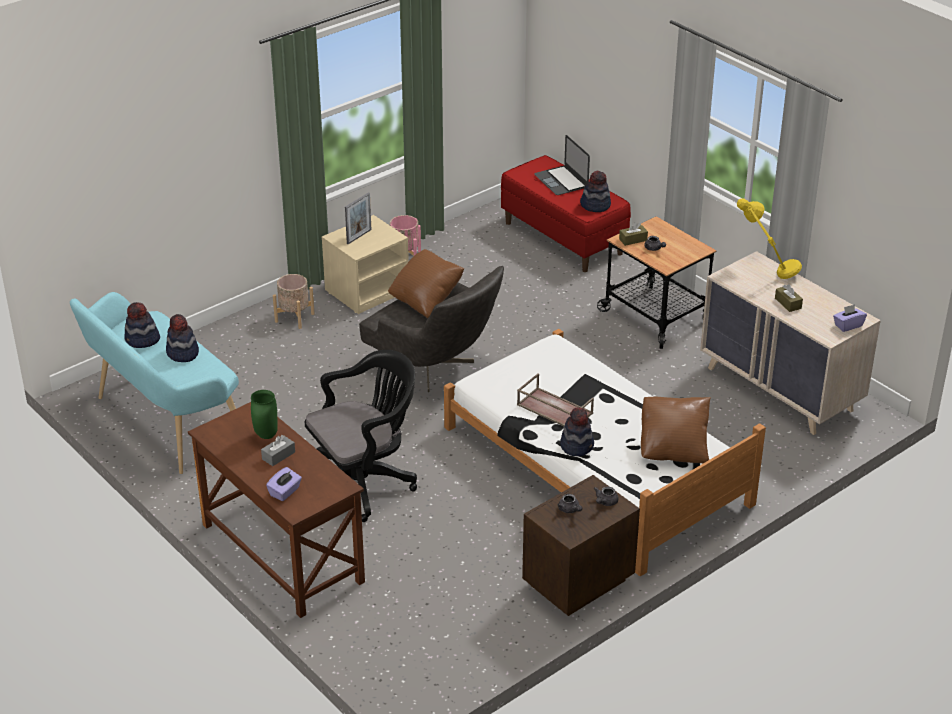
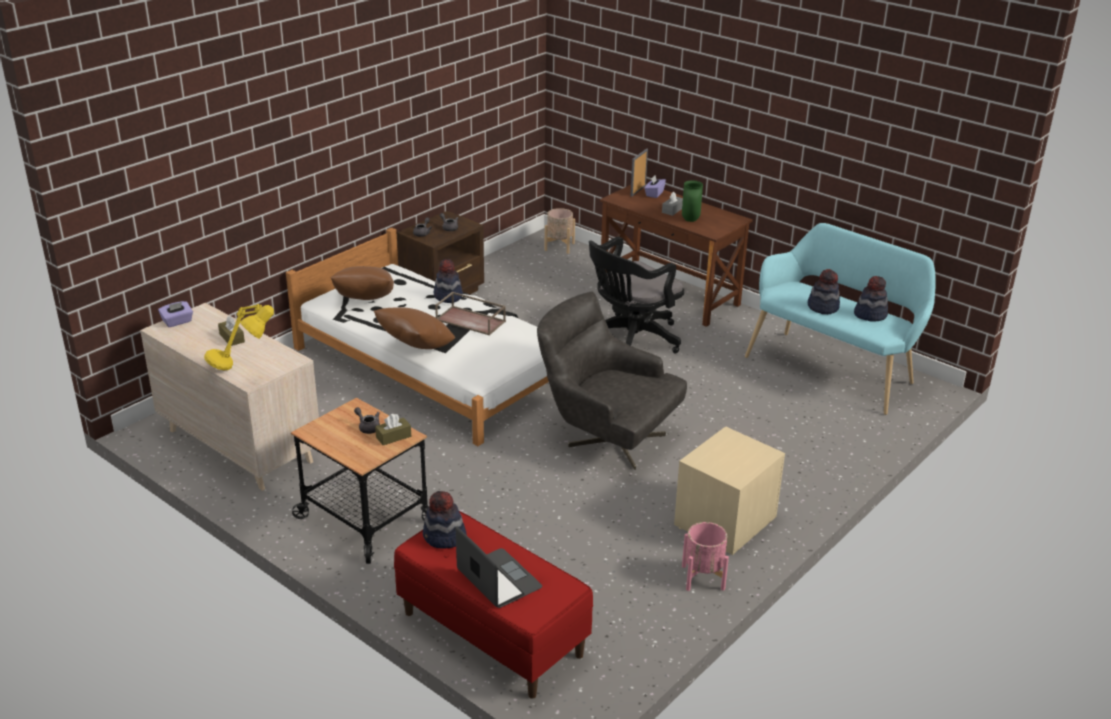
camera: 170 degrees right, 5 degrees down
(295, 318) = (787, 479): beige planter -> beige planter (559, 246)
(359, 236) = (739, 456): picture frame -> picture frame (638, 190)
(426, 300) = (625, 398): brown pillow -> brown pillow (415, 348)

